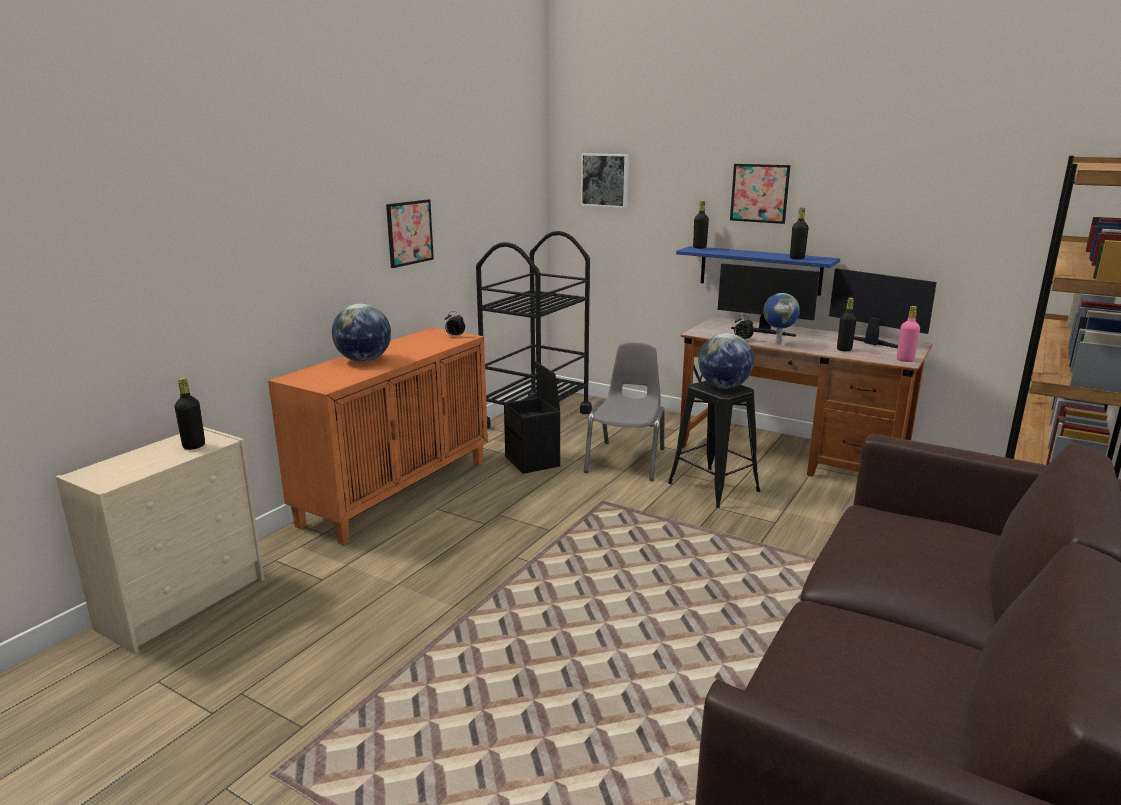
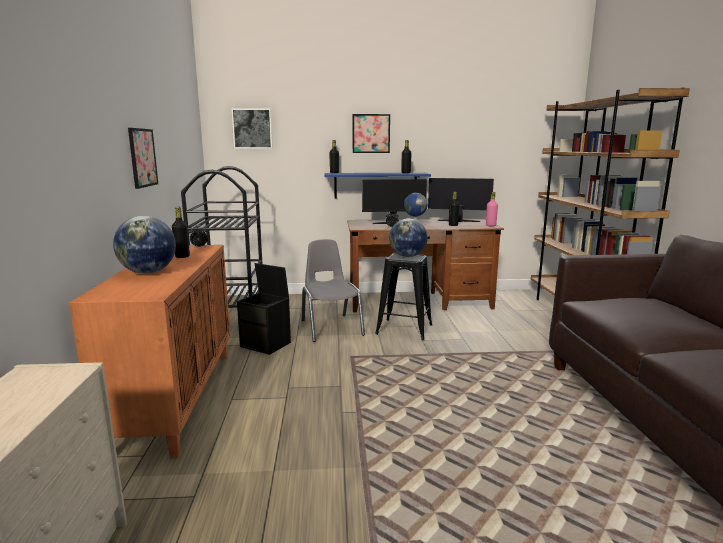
camera: 35 degrees left, 5 degrees down
(194, 446) = (46, 384): black bottle -> black bottle (182, 256)

